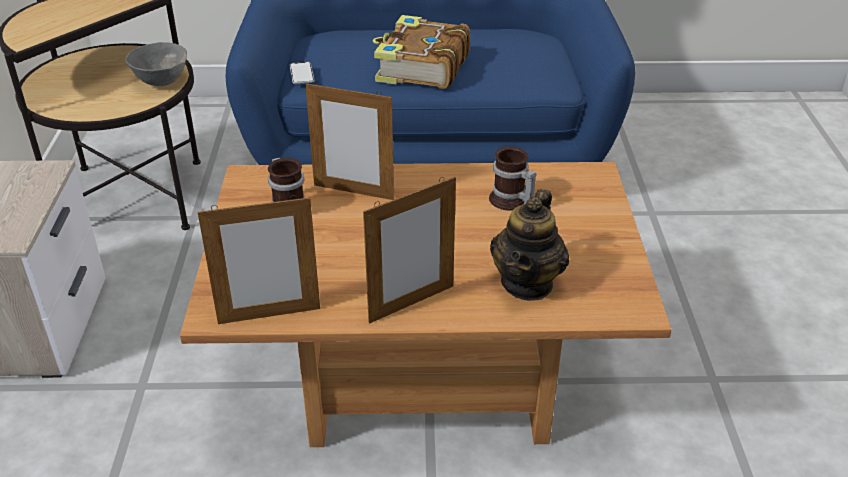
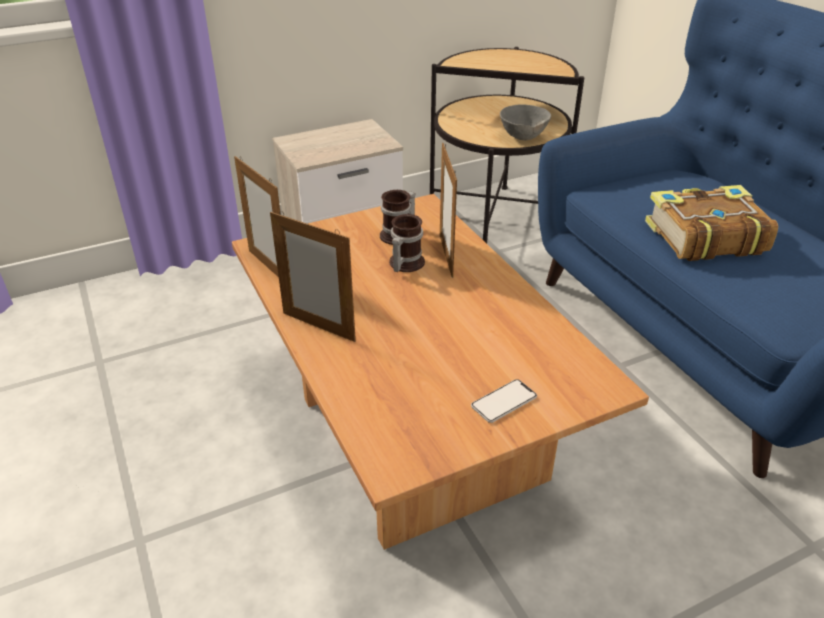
camera: 65 degrees right, 0 degrees up
(301, 74) = (609, 184): phone -> phone (504, 402)
(510, 202) = (505, 341): mug -> mug (403, 264)
(527, 283) = (386, 384): teapot -> none

